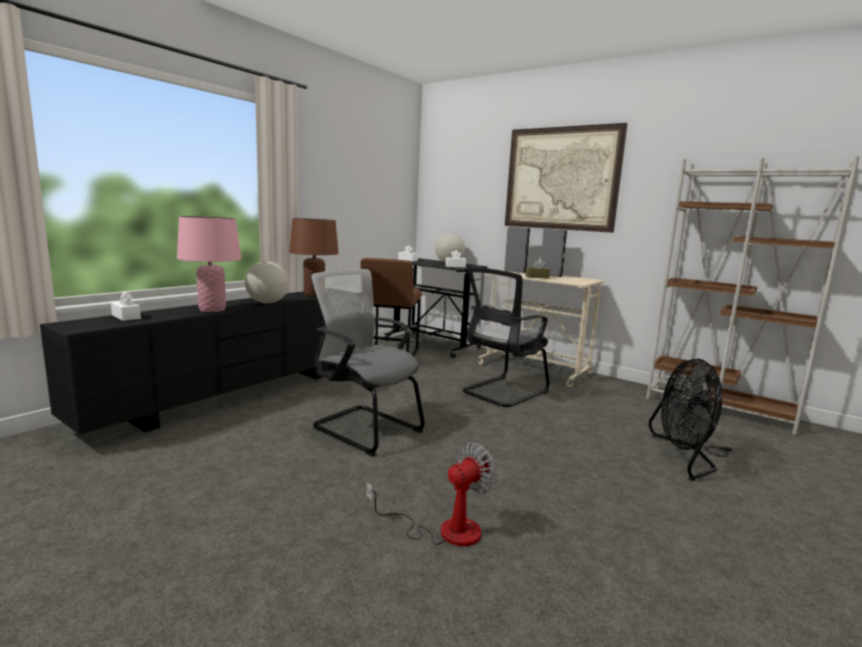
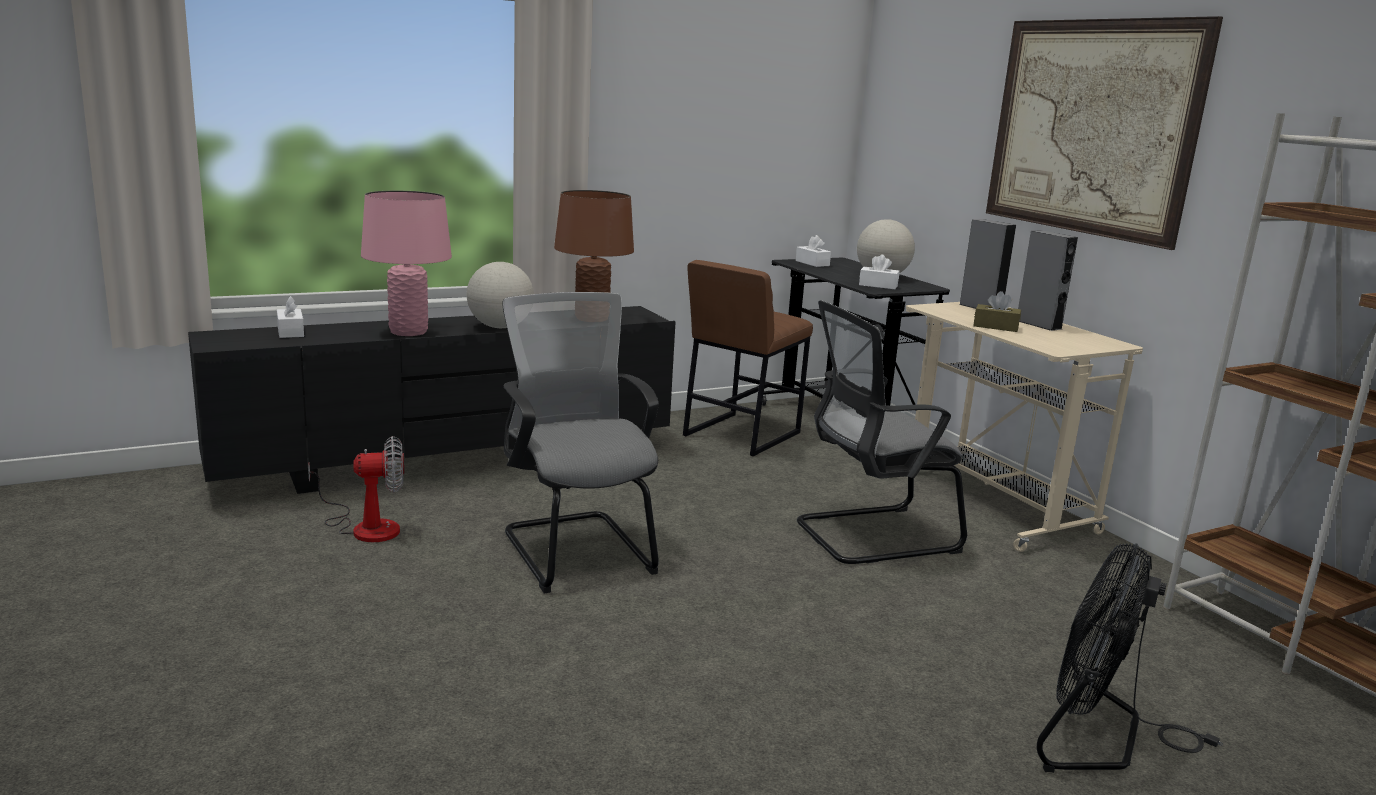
camera: 25 degrees right, 5 degrees up
(444, 530) = (536, 720): fan -> fan (365, 527)

